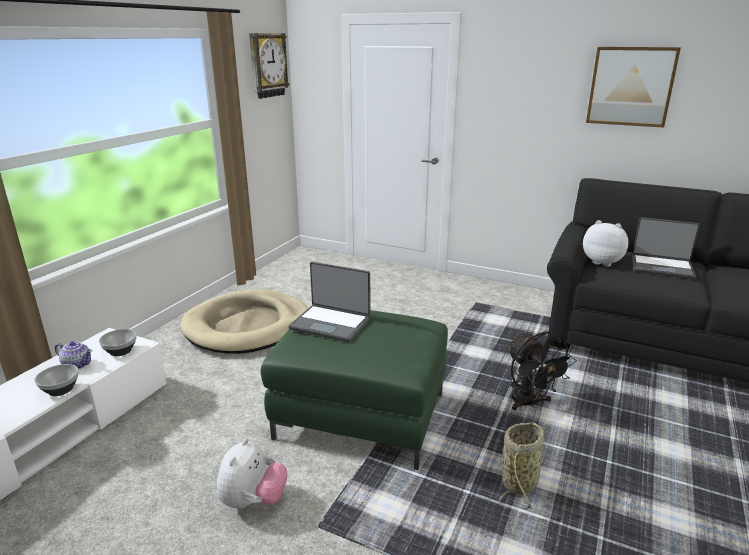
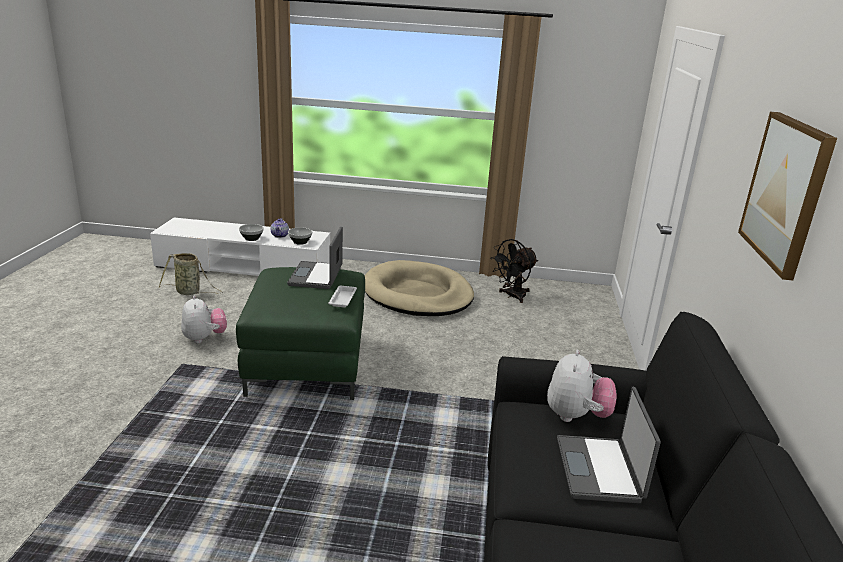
camera: 70 degrees right, 0 degrees up
(253, 501) = (204, 338): plush toy -> plush toy turned 105 degrees counterclockwise
(267, 65) = (604, 74): wall clock -> none
(394, 316) = (343, 298): none -> white tray
(520, 481) = (237, 450): basket -> basket (190, 292)
(529, 403) = (361, 456): black fan -> black fan (512, 296)

